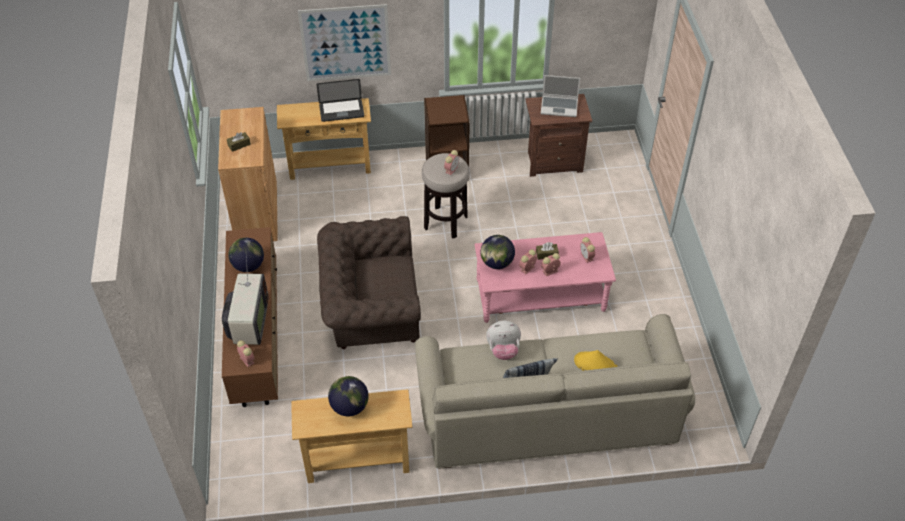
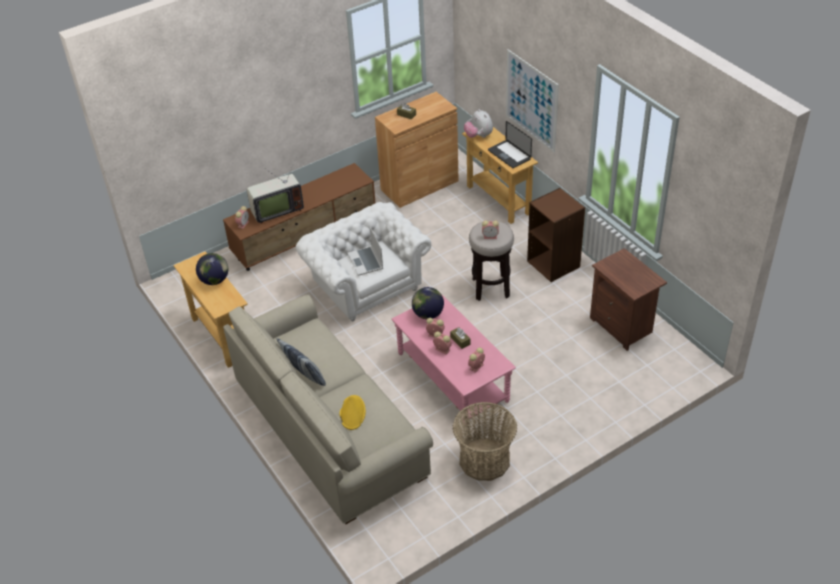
camera: 65 degrees right, 5 degrees down
(248, 266) = (328, 187): globe -> none
(371, 311) = (366, 285): brown armchair -> white armchair
(503, 350) = (335, 351): plush toy -> plush toy (478, 136)
(559, 107) = (632, 273): laptop -> laptop (366, 262)
(651, 314) = (484, 460): none -> basket

